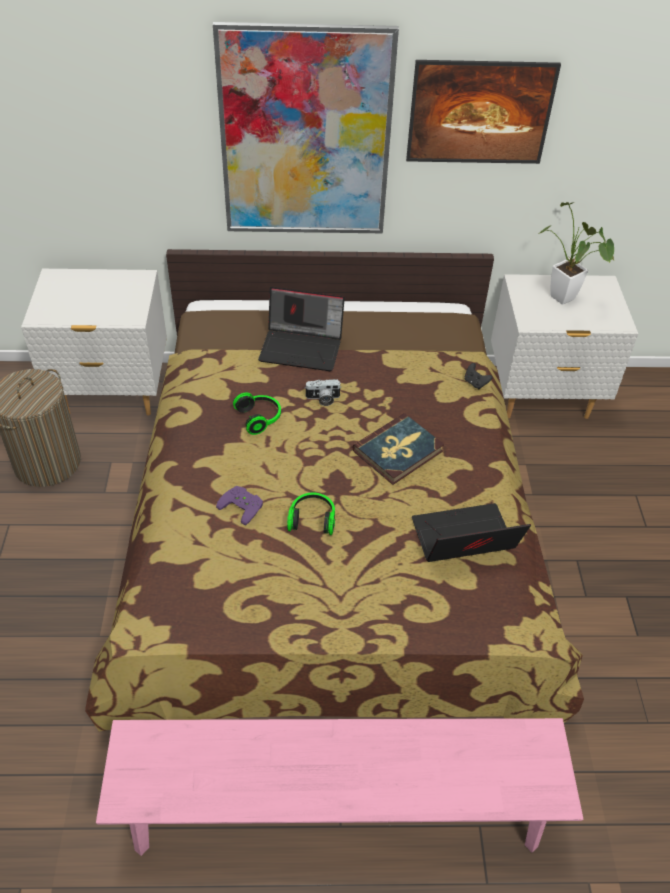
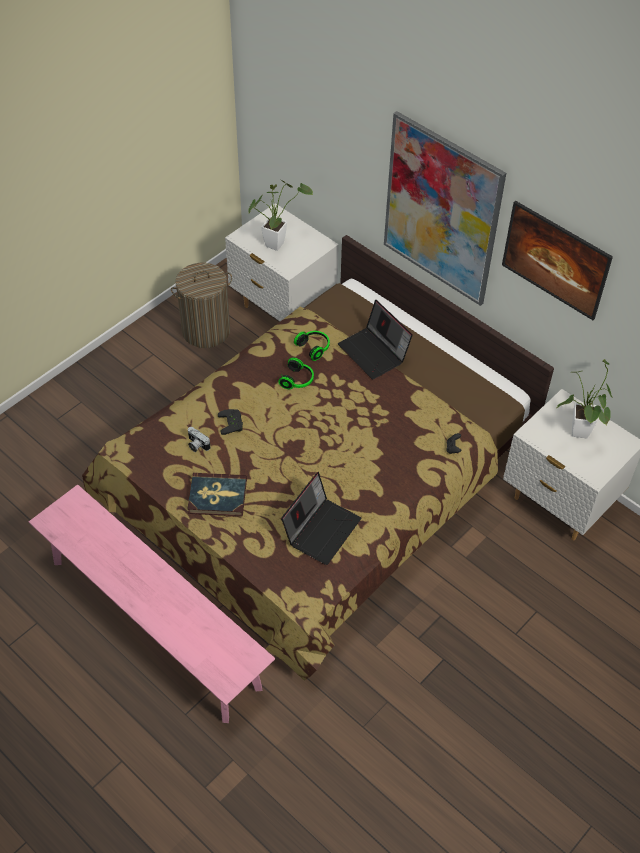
camera: 45 degrees right, 5 degrees up
(88, 301) = (277, 242): none -> potted plant
(243, 505) = (232, 423): purple game controller -> black game controller
(312, 519) = (258, 457): headphones -> headphones (314, 348)
(323, 399) = (346, 393): camera -> camera (196, 445)
(398, 451) = (350, 455): book -> book (217, 496)
(463, 541) = (321, 529): laptop -> laptop turned 90 degrees clockwise

